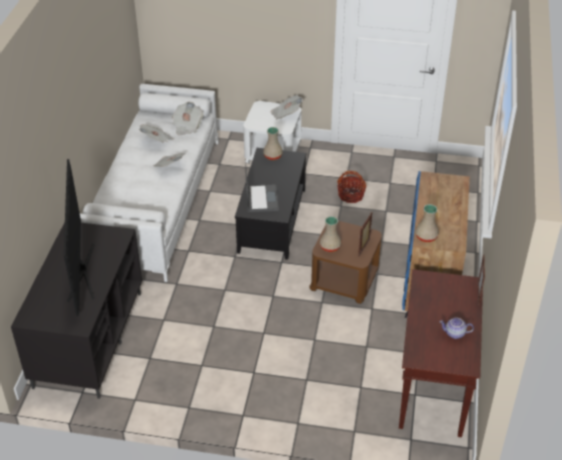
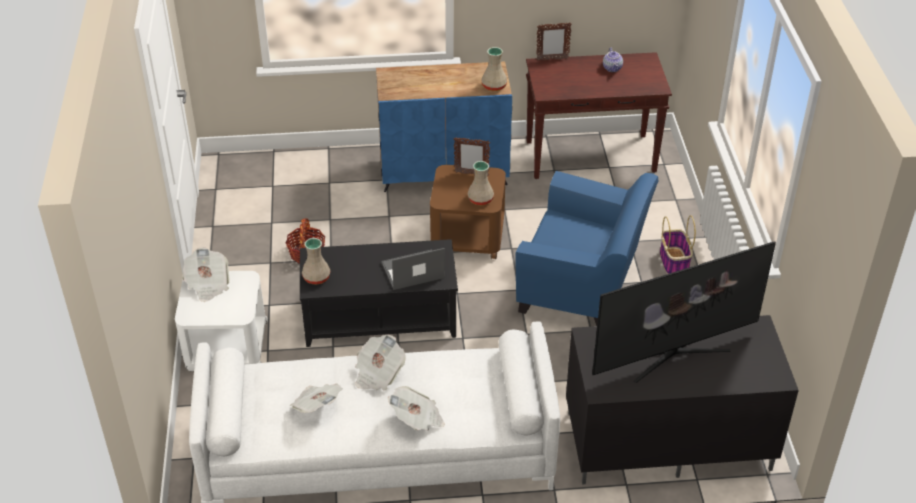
camera: 105 degrees left, 0 degrees up
(187, 126) = (269, 381): newspaper -> newspaper (417, 419)
(259, 333) = (582, 289): none -> blue armchair
(269, 402) = (674, 262): none -> basket

